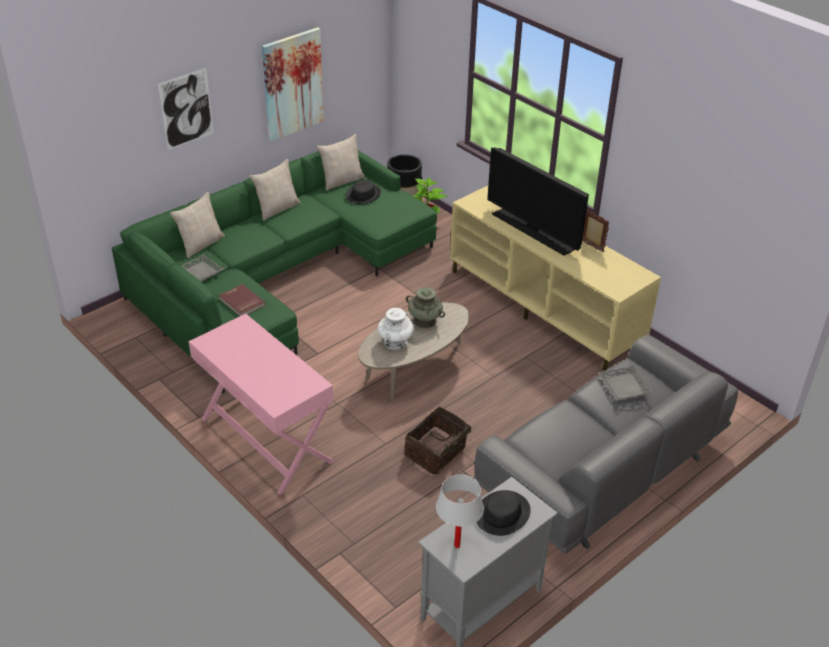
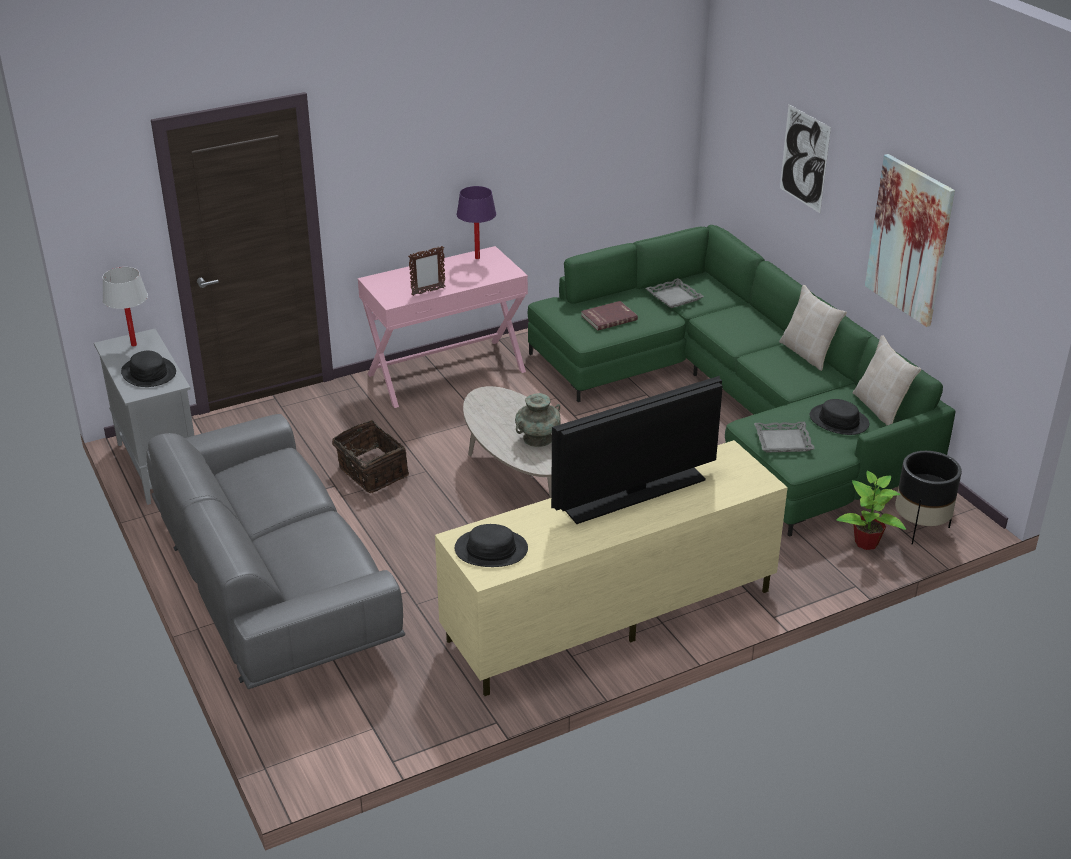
camera: 105 degrees right, 5 degrees down
(201, 244) = (733, 301): beige pillow -> none
(216, 347) = (477, 258): none -> purple table lamp
(395, 341) = (506, 412): white vase -> none
(592, 246) = (579, 542): picture frame -> picture frame (428, 291)
(620, 278) = (491, 550): none -> black hat
(625, 386) = (318, 549): grey tray -> grey tray (783, 441)

